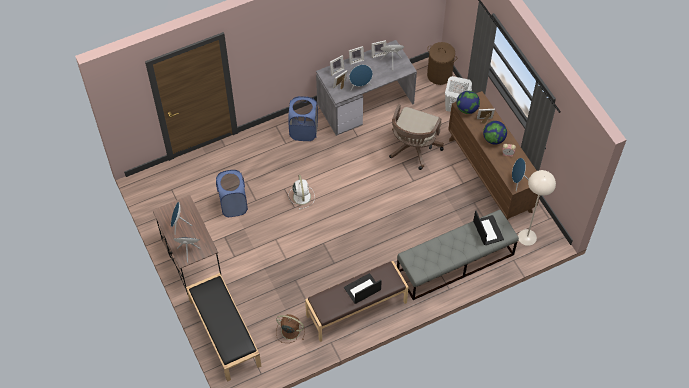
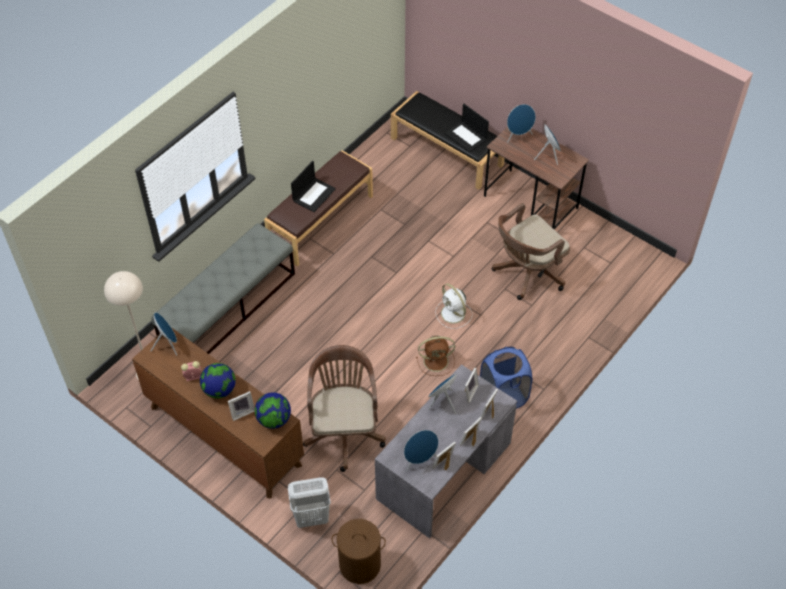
camera: 155 degrees right, 5 degrees down
(233, 205) = (526, 273): blue laundry basket -> brown office chair
(289, 331) = (381, 177): brown fan -> brown fan (437, 361)
(487, 230) = (192, 308): laptop -> laptop (466, 136)

